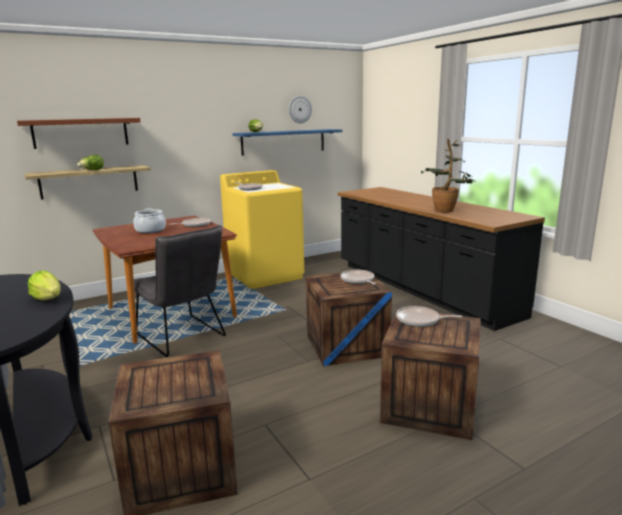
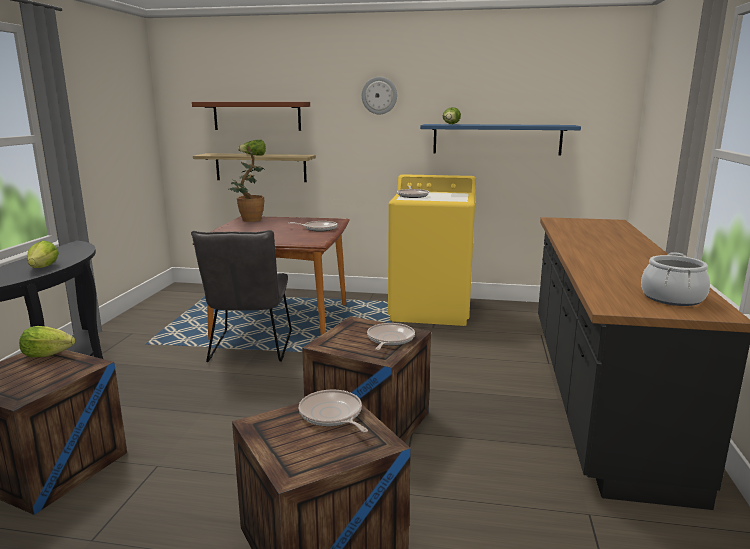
camera: 40 degrees right, 0 degrees up
(149, 367) = (47, 355): none -> lettuce
(150, 230) = (271, 226): cooking pot -> cooking pot (672, 298)
(299, 109) = (527, 95): wall clock -> wall clock (379, 95)
(446, 211) = (599, 272): potted plant -> potted plant (248, 220)

